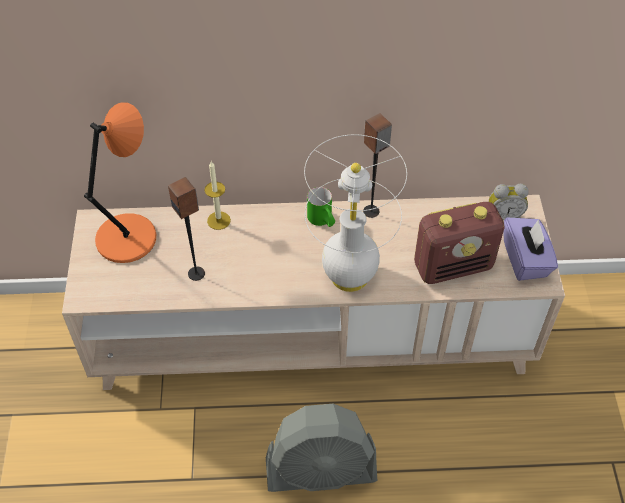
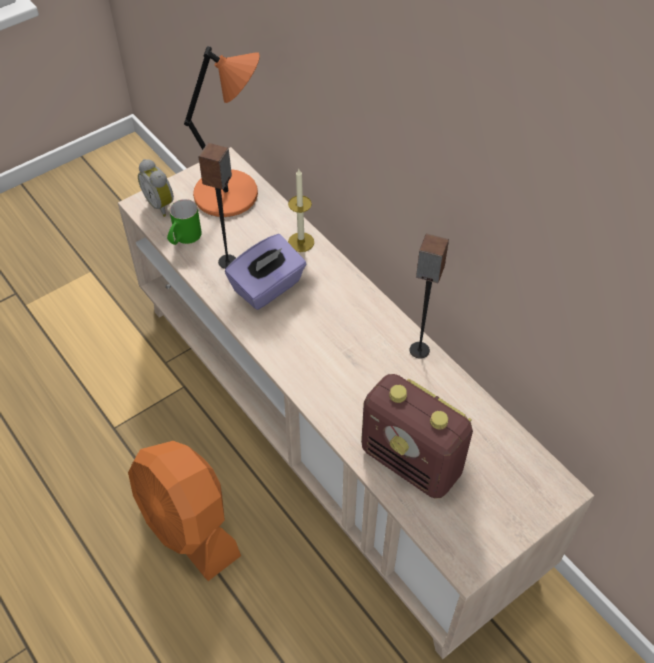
camera: 55 degrees right, 0 degrees up
(321, 471) = (188, 526): grey fan -> orange fan
(322, 221) = (370, 318): green mug -> green mug (184, 239)
(349, 275) = (321, 377): white table lamp -> none
(503, 215) = (527, 474): alarm clock -> alarm clock (161, 204)
(525, 260) = (482, 529): purple tissue box -> purple tissue box (268, 287)

